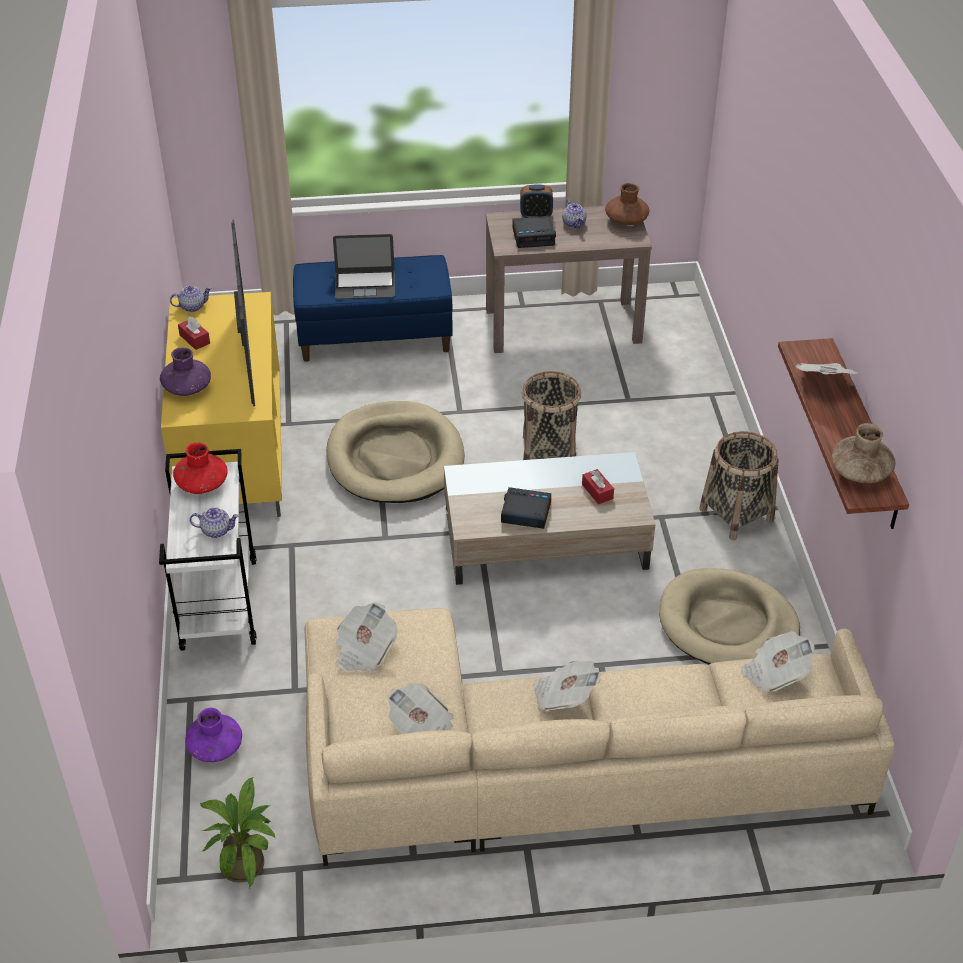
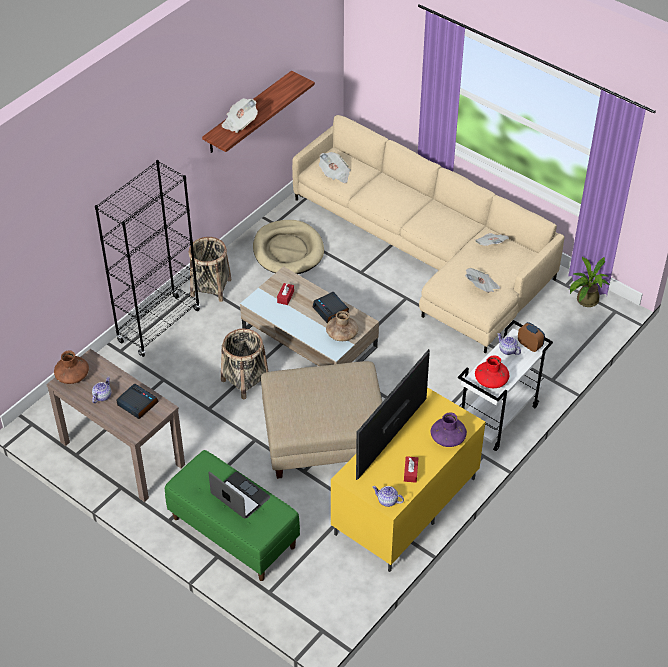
camera: 135 degrees left, 5 degrees up
(215, 747) = (559, 351): purple vase -> none
(375, 337) = (233, 532): blue bench -> green bench
(395, 458) = (323, 436): beige dog bed -> beige ottoman
(536, 216) = (112, 419): alarm clock -> alarm clock (530, 345)
(564, 696) = (424, 218): newspaper -> none
(717, 440) = (159, 326): none -> black bookcase
(860, 472) = (288, 88): brown vase -> brown vase (342, 334)

